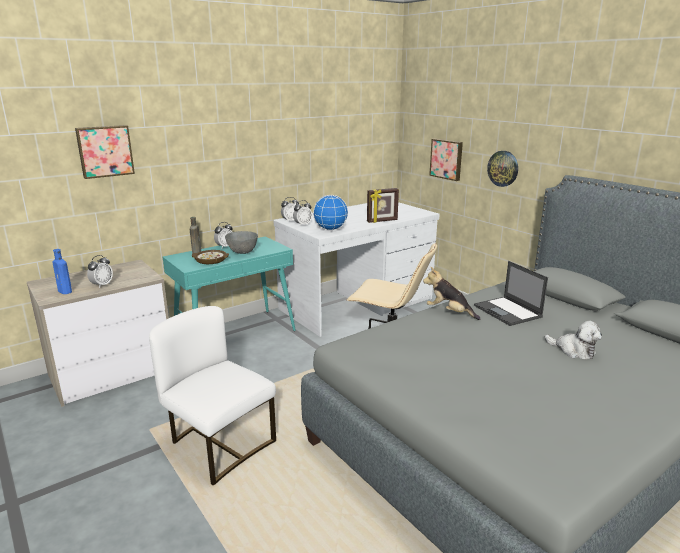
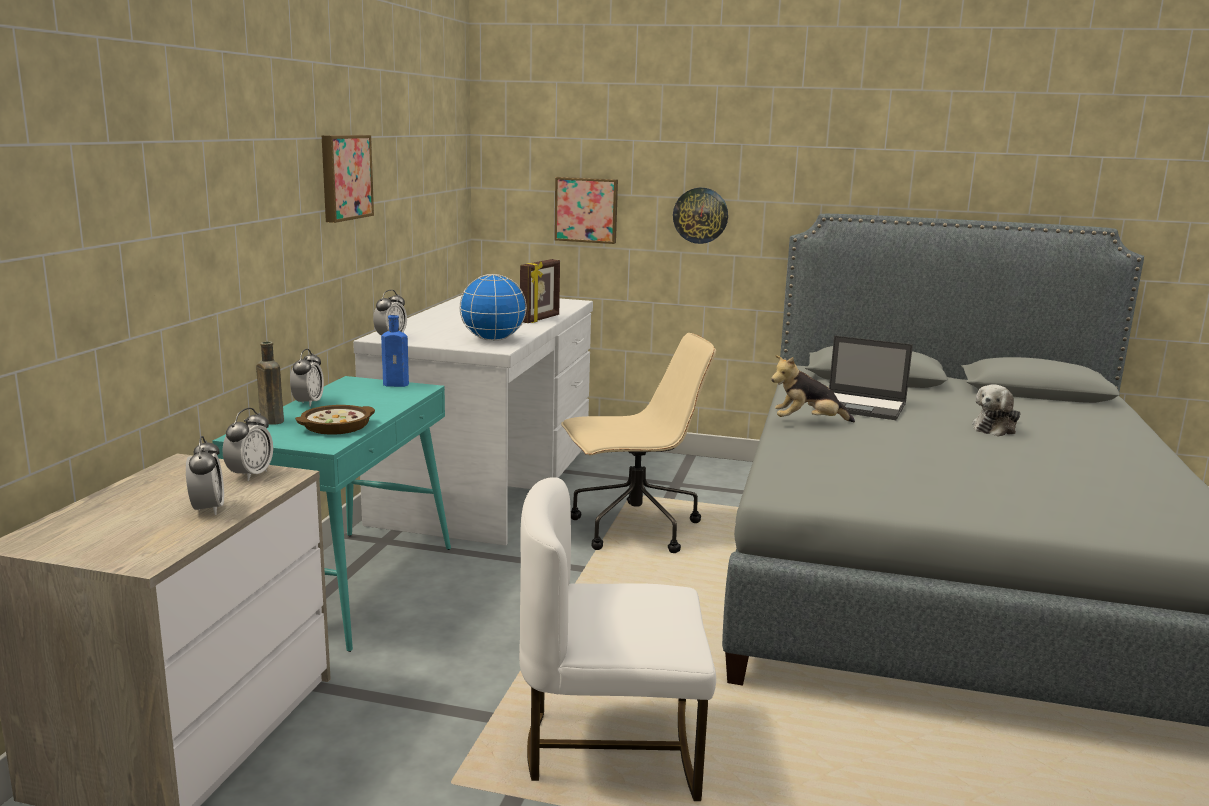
camera: 40 degrees left, 5 degrees down
(65, 291) = (147, 540): blue bottle -> blue bottle (398, 384)
(105, 151) = (115, 195): picture -> picture (344, 177)
(243, 252) = (367, 404): grey bowl -> none
(302, 225) = (429, 340): alarm clock -> alarm clock (250, 475)
(573, 350) = (995, 428): plush toy -> plush toy turned 135 degrees clockwise

